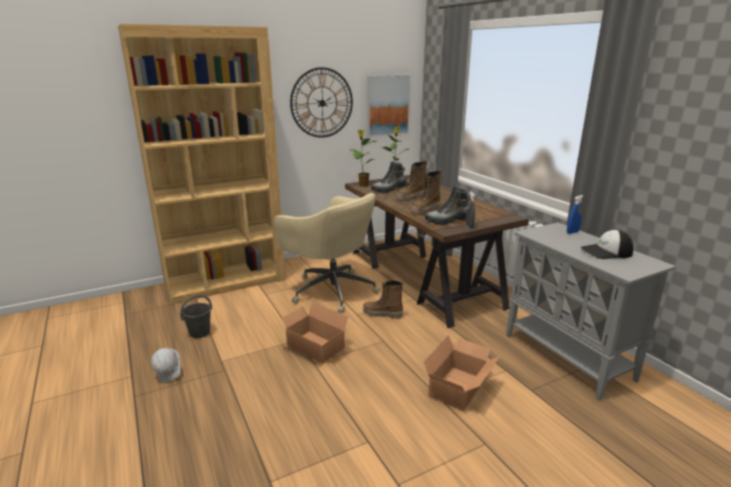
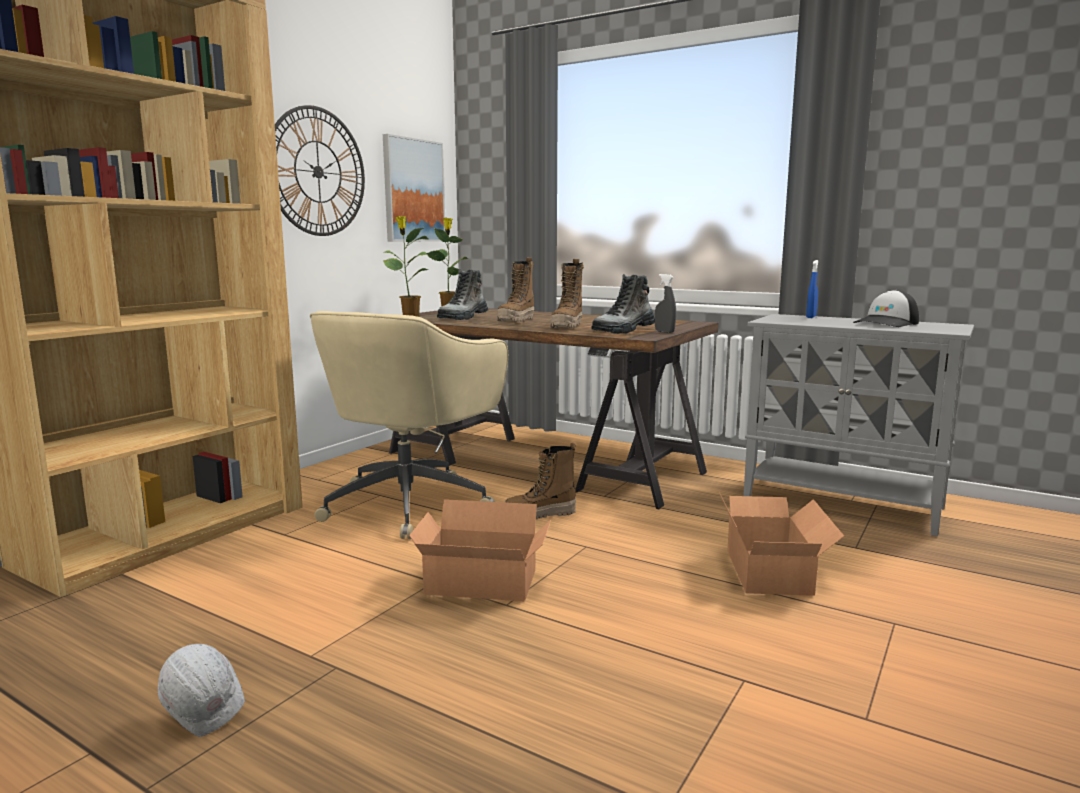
camera: 30 degrees left, 10 degrees down
(200, 332) = (199, 624): grey bucket -> none
(331, 290) = (410, 503): beige office chair -> beige office chair turned 105 degrees clockwise

